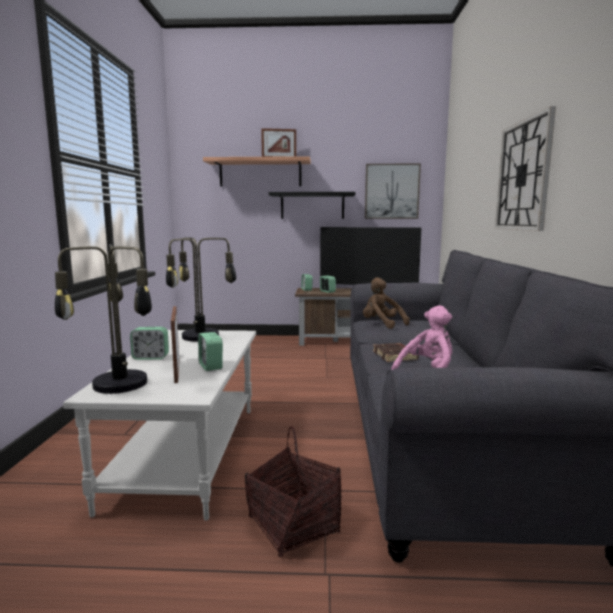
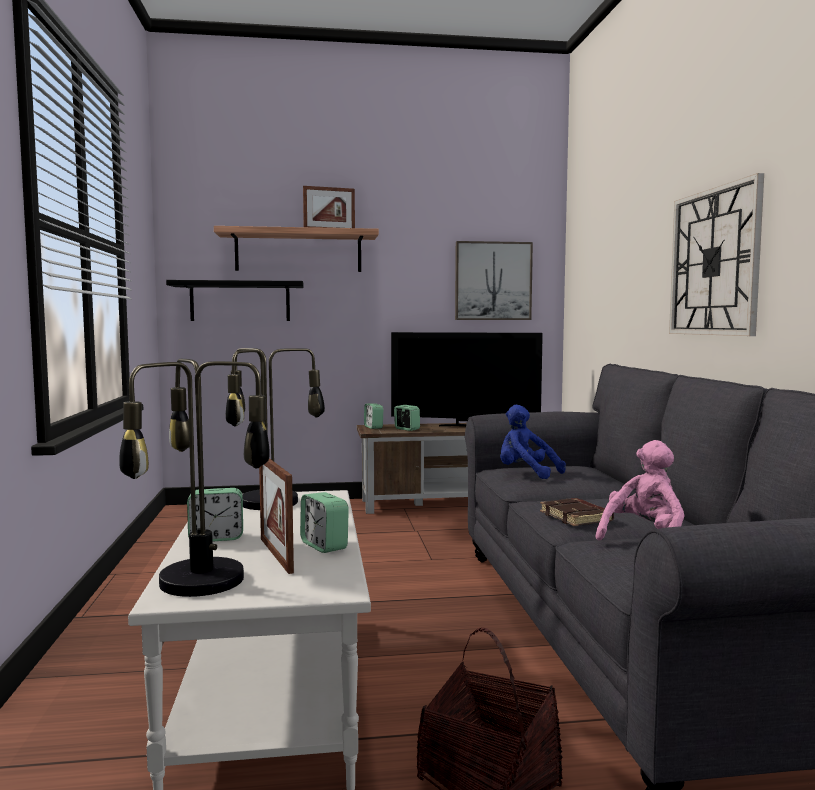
camera: 10 degrees left, 5 degrees down
(312, 206) = (378, 301): black shelf -> black shelf (240, 301)
(381, 324) = (525, 473): brown plush toy -> blue plush toy

